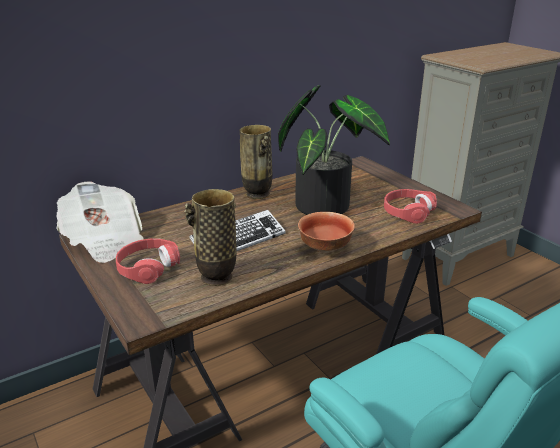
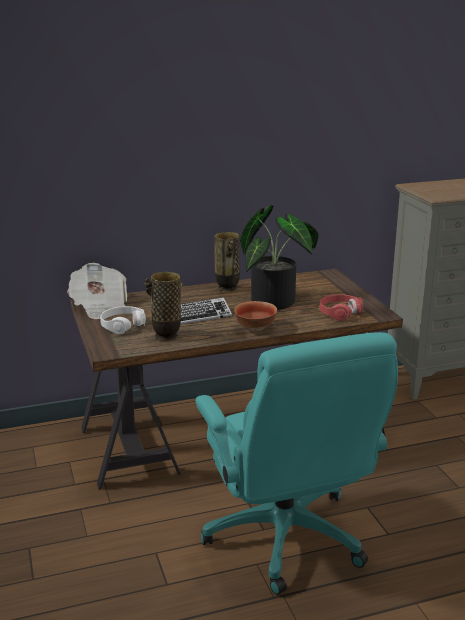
camera: 15 degrees right, 5 degrees down
(148, 267) = (122, 325): red headphones -> white headphones

